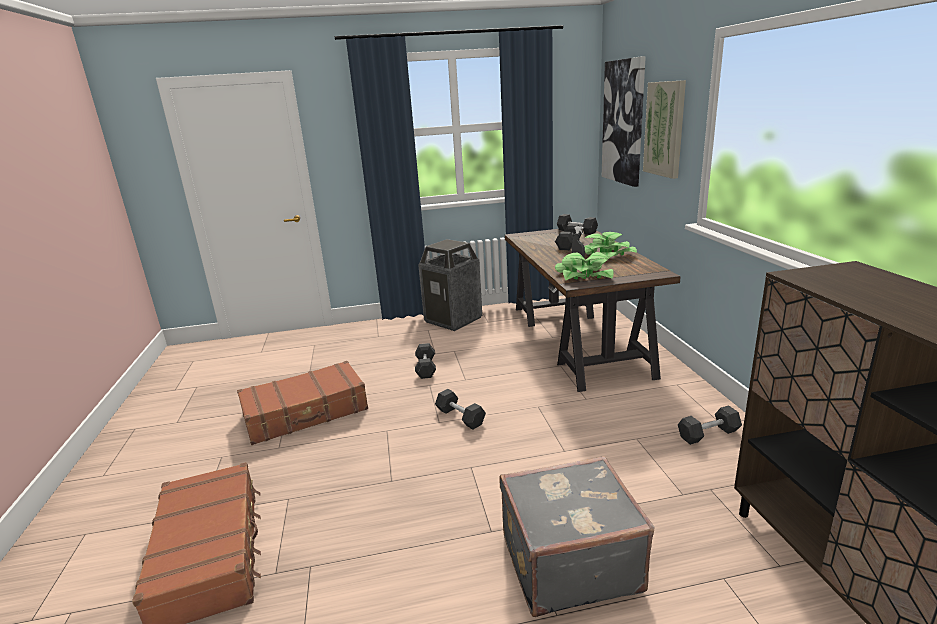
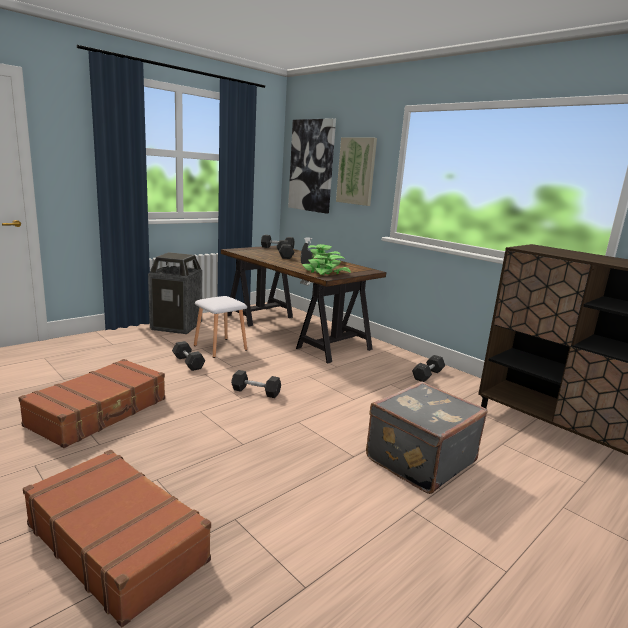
camera: 35 degrees left, 5 degrees down
(472, 352) = (219, 347): none -> white stool

